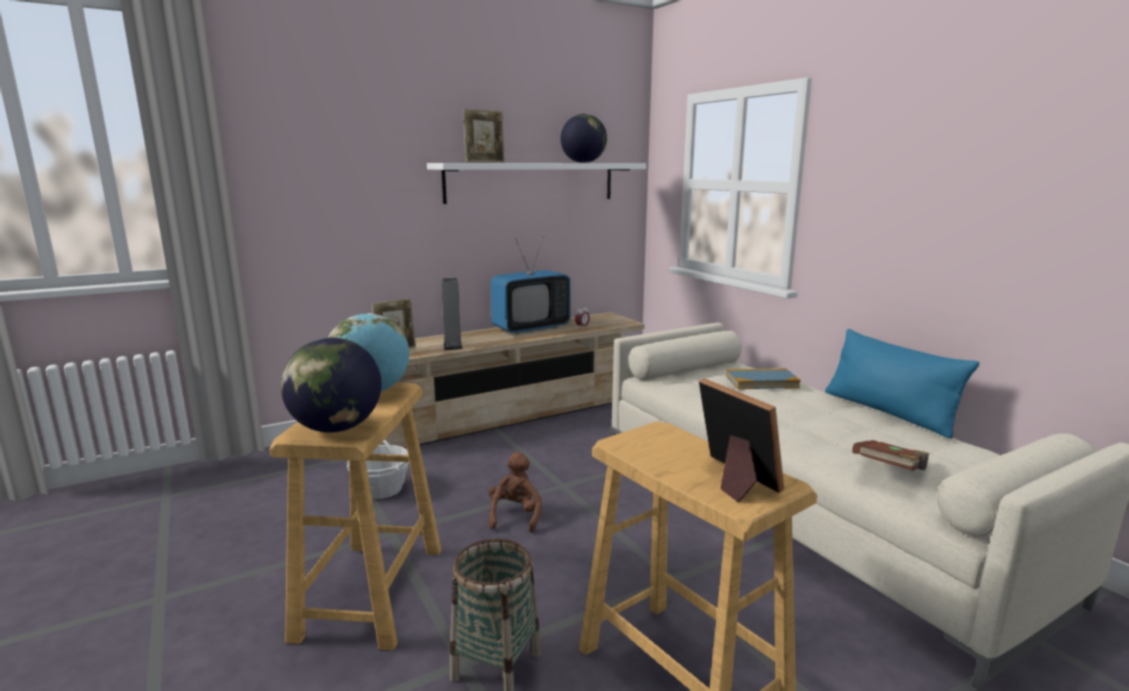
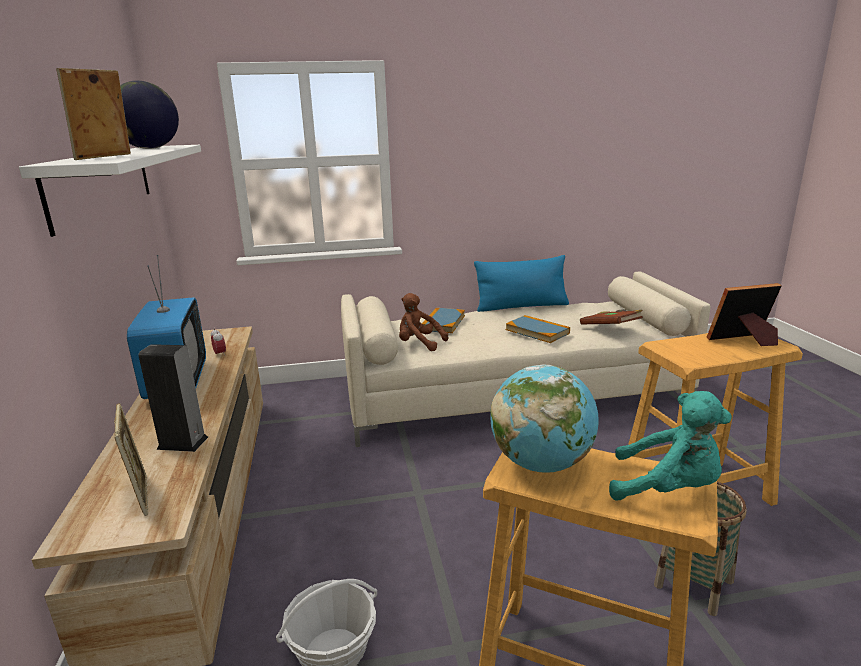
camera: 70 degrees left, 5 degrees up
(336, 428) = (667, 489): globe -> turquoise plush toy
(485, 162) = (105, 157): picture frame -> picture frame turned 150 degrees counterclockwise
(515, 516) = (462, 534): brown plush toy -> brown plush toy (419, 344)
(803, 427) = (537, 331): none -> book

